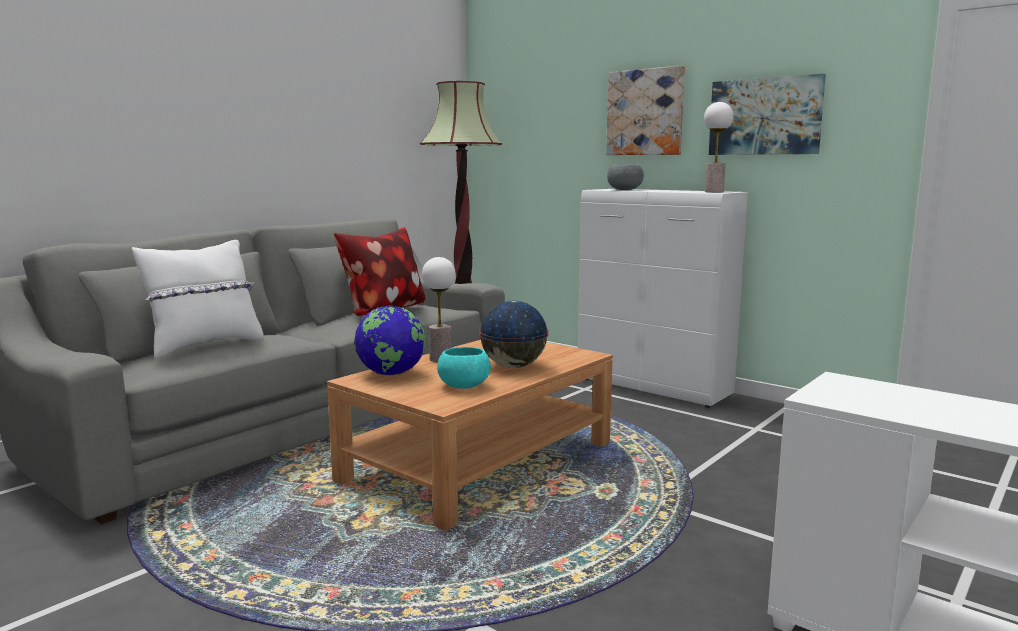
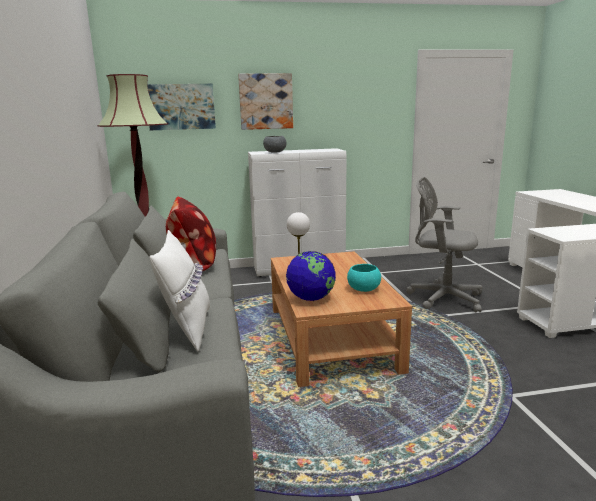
camera: 50 degrees left, 5 degrees up
(513, 366) = (343, 271): globe -> none
(714, 192) = (330, 150): table lamp -> none
(756, 493) = (441, 298): none -> grey office chair
(765, 116) = (341, 106): picture -> picture (181, 107)

